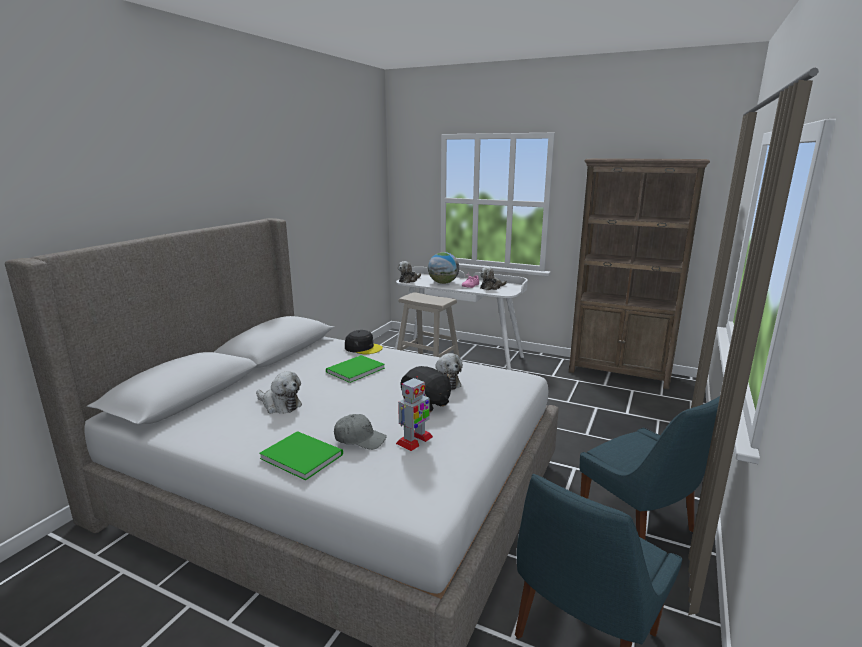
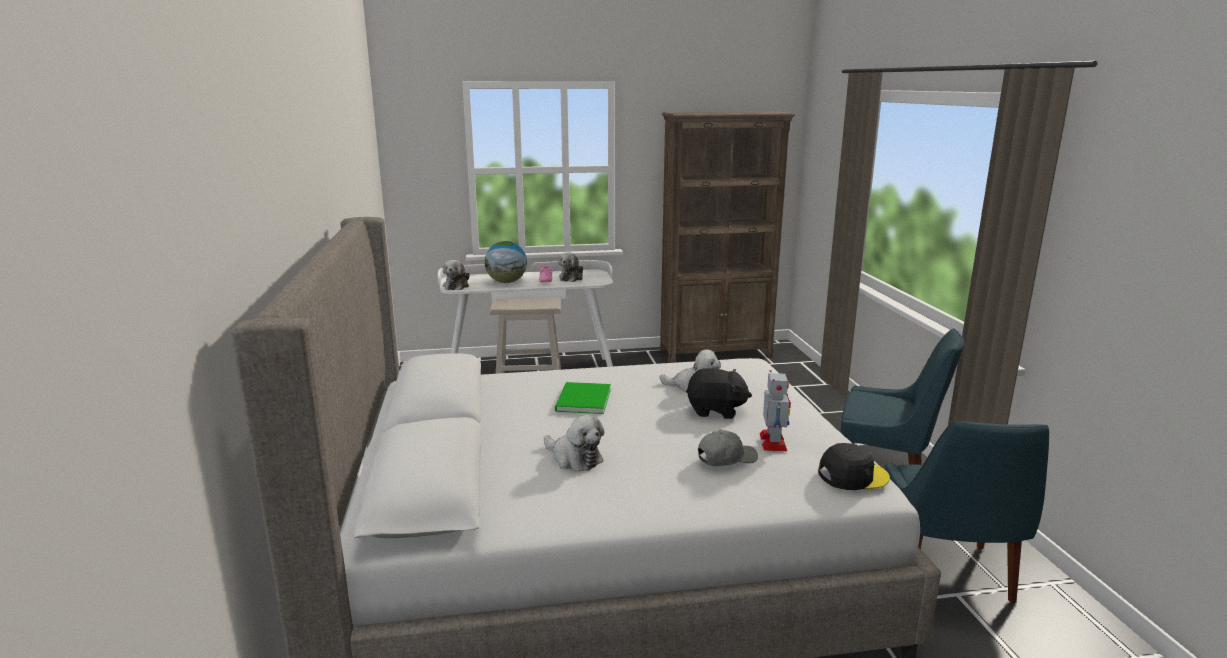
camera: 35 degrees left, 0 degrees up
(280, 405) = (574, 458): plush toy -> plush toy turned 45 degrees clockwise
(301, 455) = (698, 492): green book -> none
(363, 348) = (543, 375): black cap -> black cap (852, 475)

